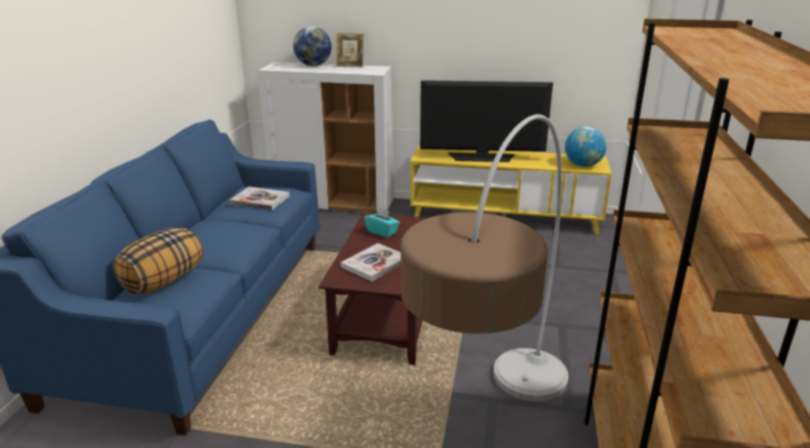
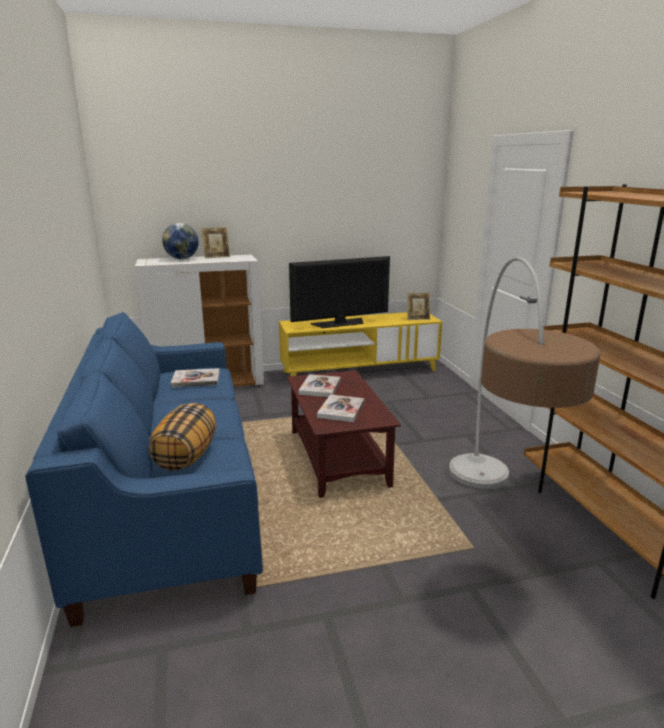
camera: 25 degrees left, 5 degrees down
(382, 232) = (320, 387): turquoise tissue box -> book
(583, 165) = (418, 319): globe -> picture frame

